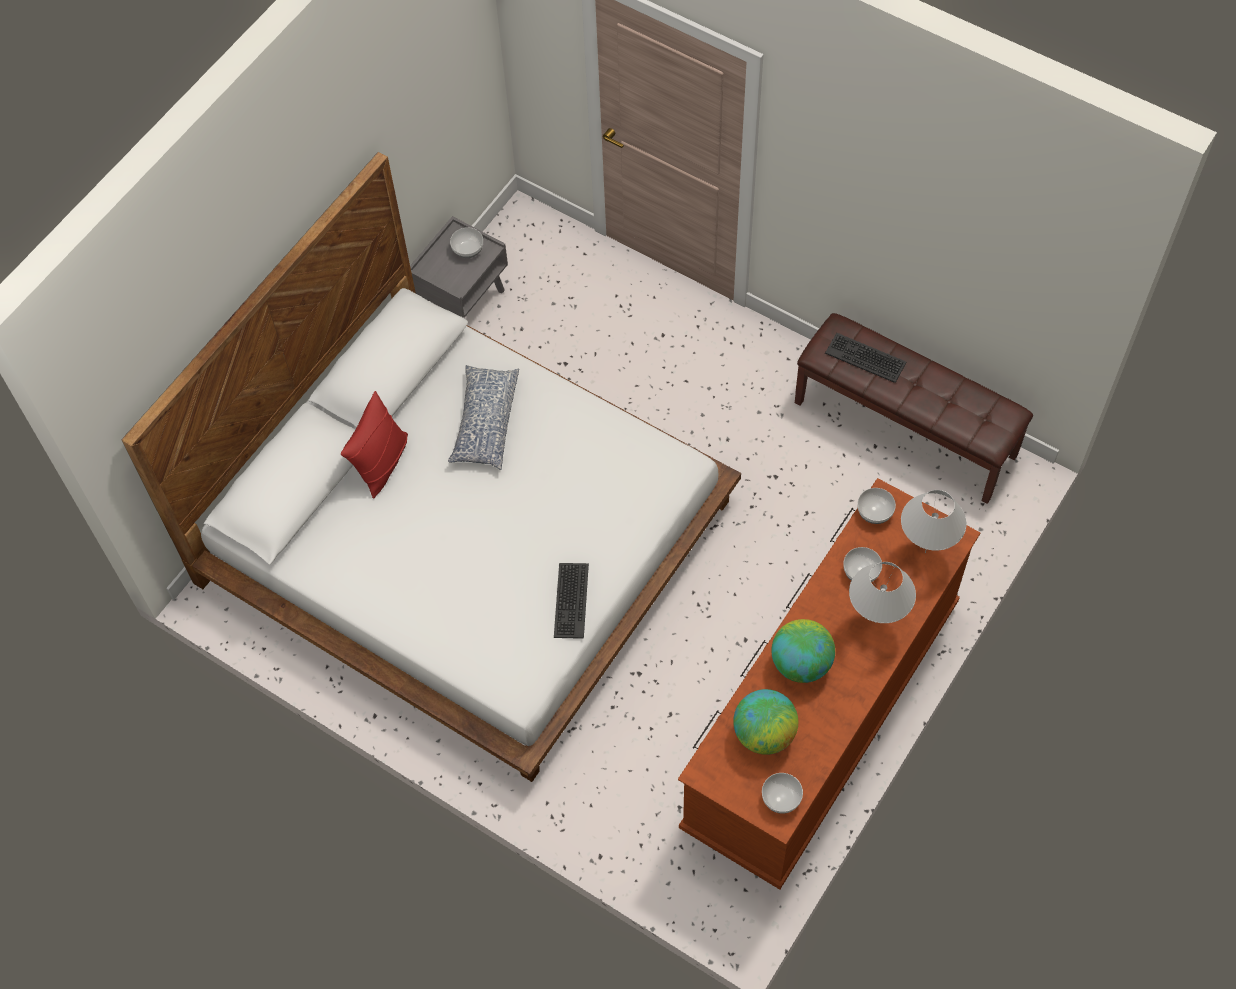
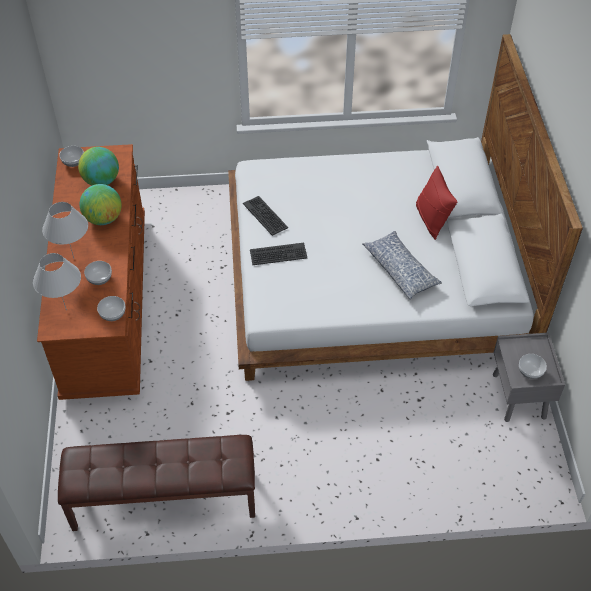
camera: 140 degrees right, 10 degrees down
(865, 357) = (203, 460): keyboard -> keyboard (278, 254)

